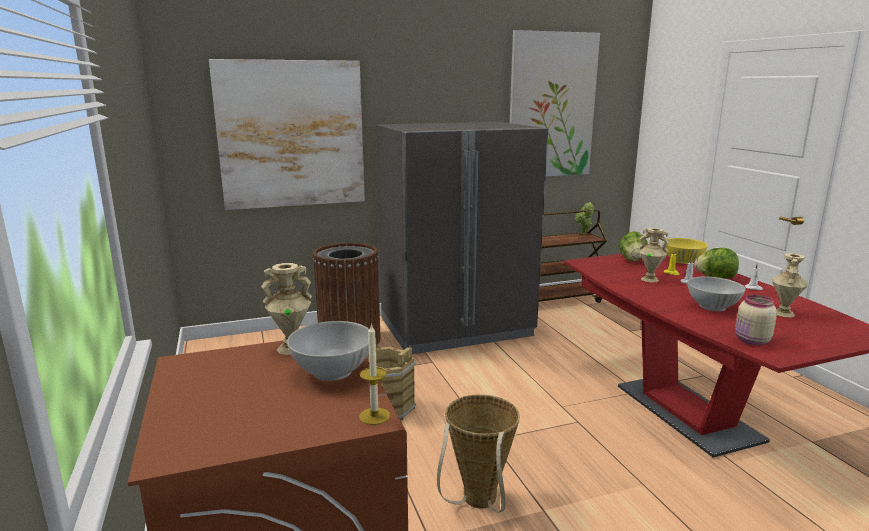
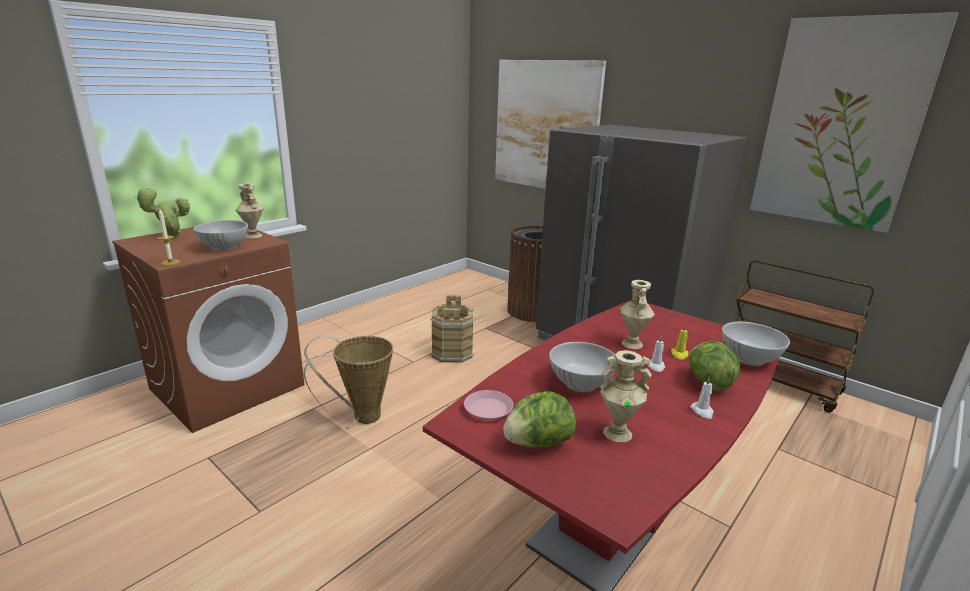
camera: 60 degrees right, 5 degrees up
(583, 234) = (849, 314): potted plant -> potted plant (171, 237)
(632, 260) = (694, 329): lettuce -> lettuce (537, 443)
(682, 261) = (749, 359): yellow bowl -> white bowl
(751, 341) = (488, 409): beige jar -> pink plate

